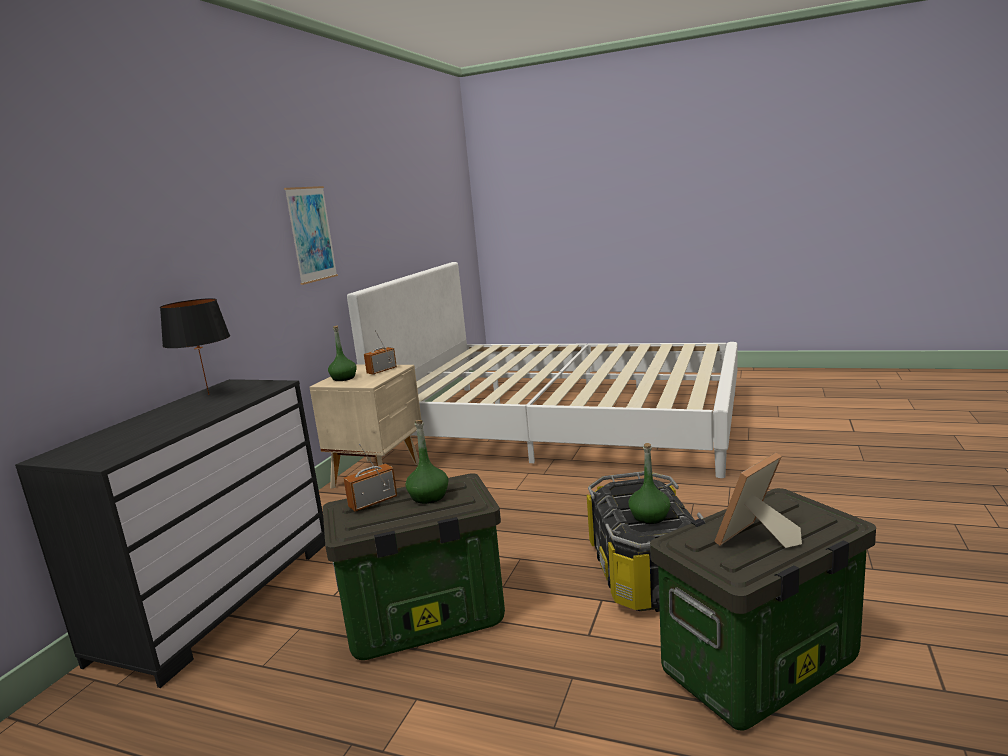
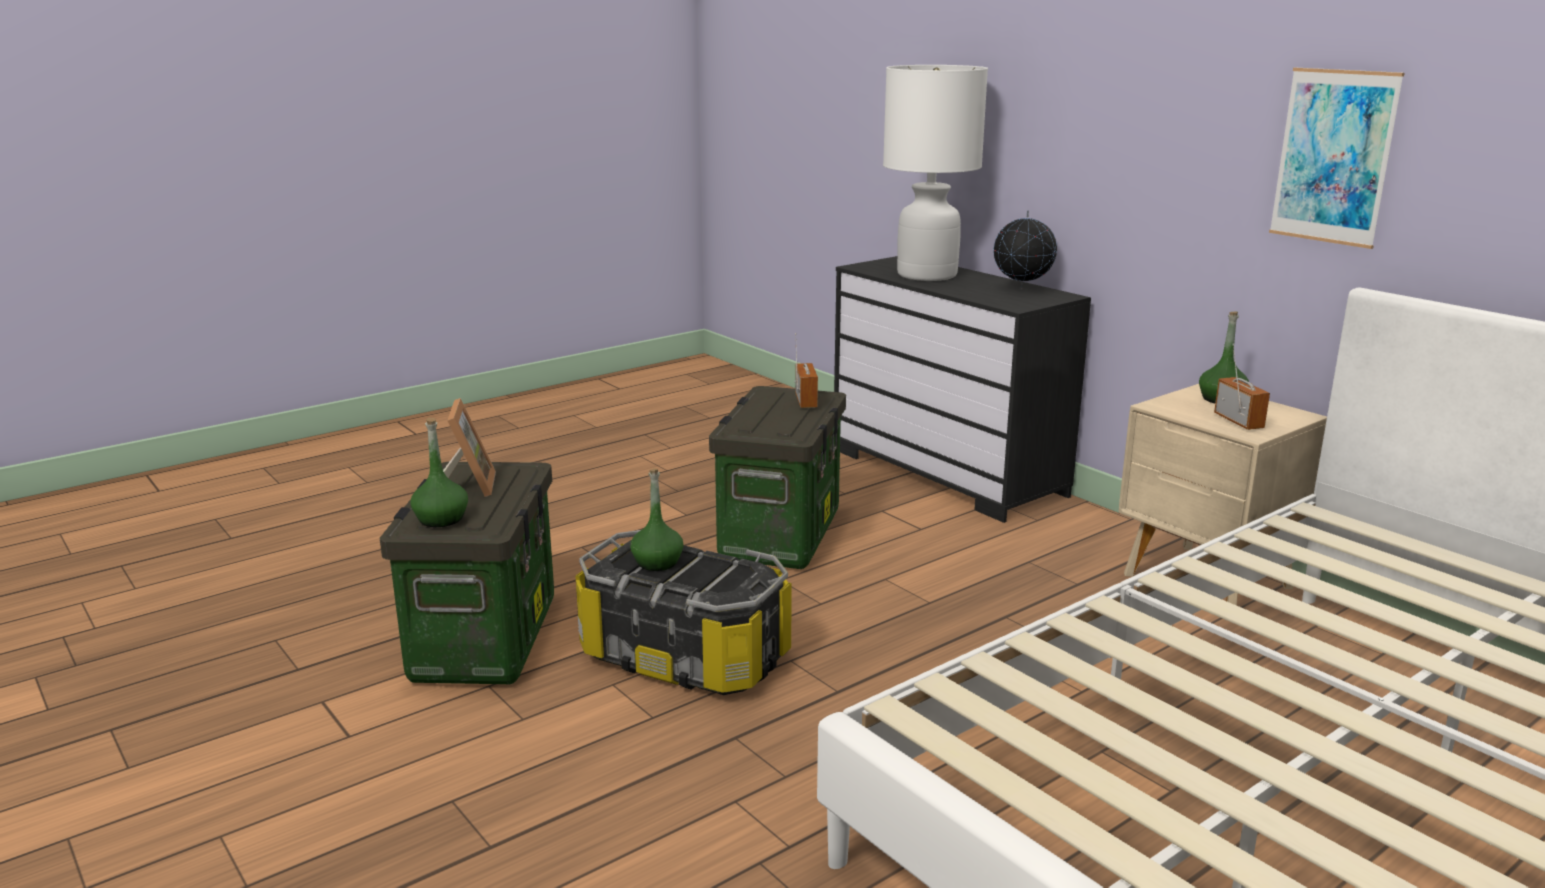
camera: 120 degrees right, 5 degrees up
(152, 428) = (927, 275): none -> white table lamp
(208, 395) = (1022, 289): black table lamp -> globe
(428, 496) = (779, 417): green bottle -> green bottle (441, 519)

